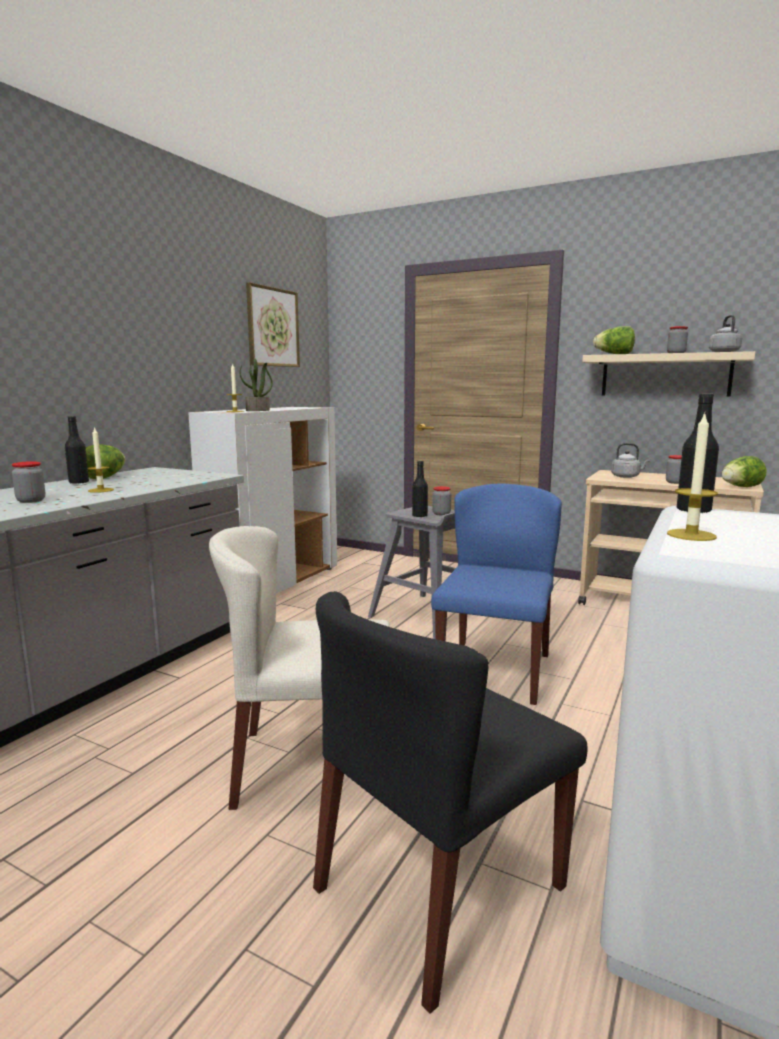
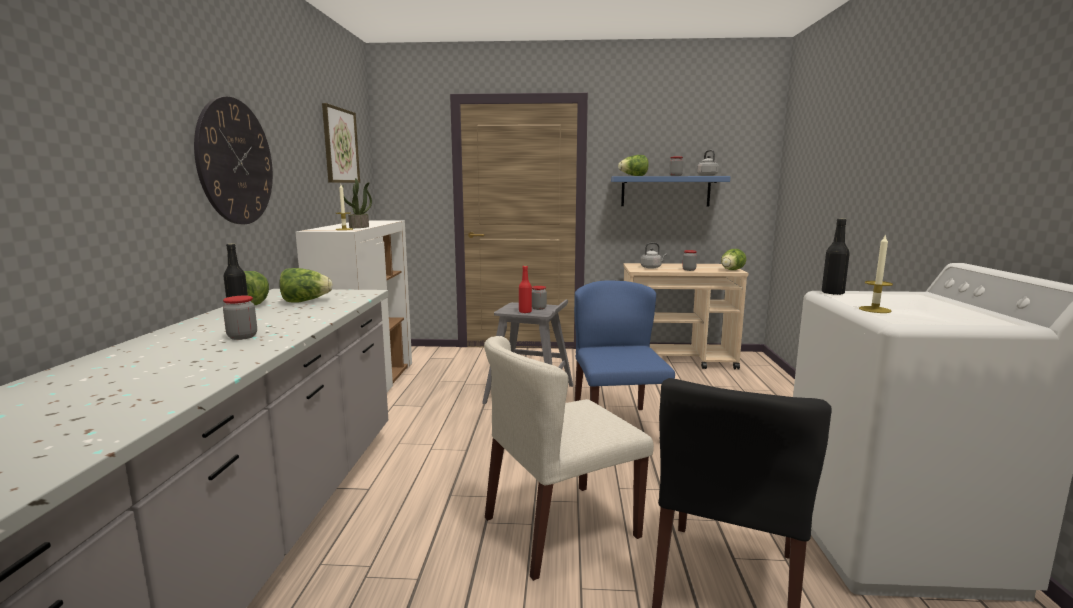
camera: 25 degrees left, 0 degrees up
(101, 490) = (288, 318): candle -> none
(112, 340) = (235, 162): none -> wall clock
(150, 478) = (305, 301): none -> lettuce
(419, 516) = (525, 312): black bottle -> red bottle
(665, 375) = (665, 191): beige shelf -> blue shelf

